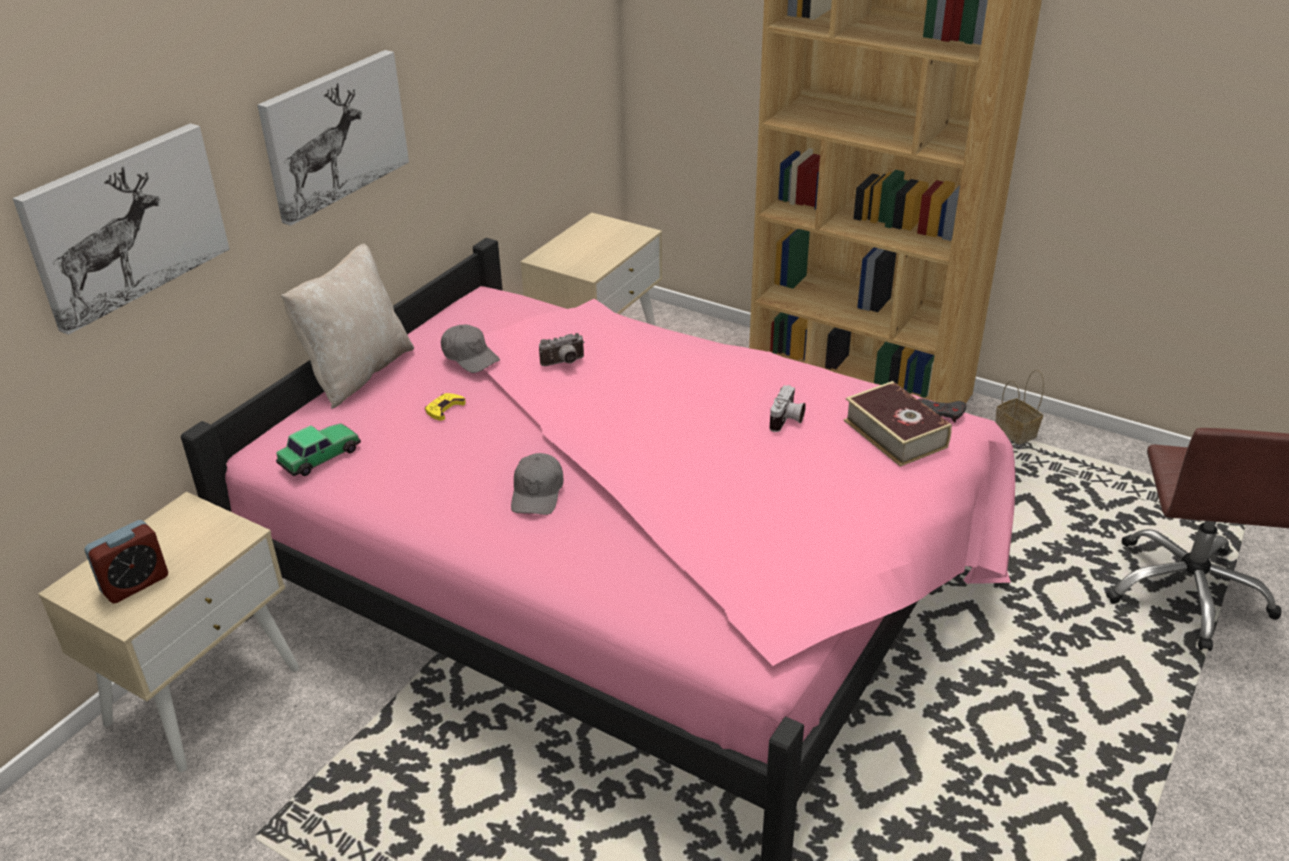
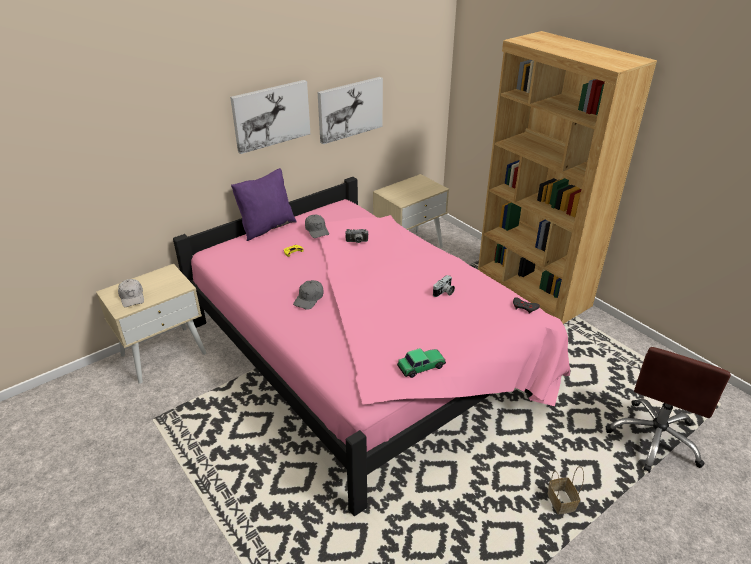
camera: 20 degrees right, 0 degrees up
(126, 224) = (156, 141): picture -> picture (350, 109)
(135, 584) = (132, 297): alarm clock -> white cap
(320, 456) = (229, 260): toy car -> toy car (421, 366)
(357, 373) = (266, 227): beige pillow -> purple pillow
(895, 433) = (494, 311): book -> none
(1013, 432) = (604, 331): basket -> basket (560, 501)

